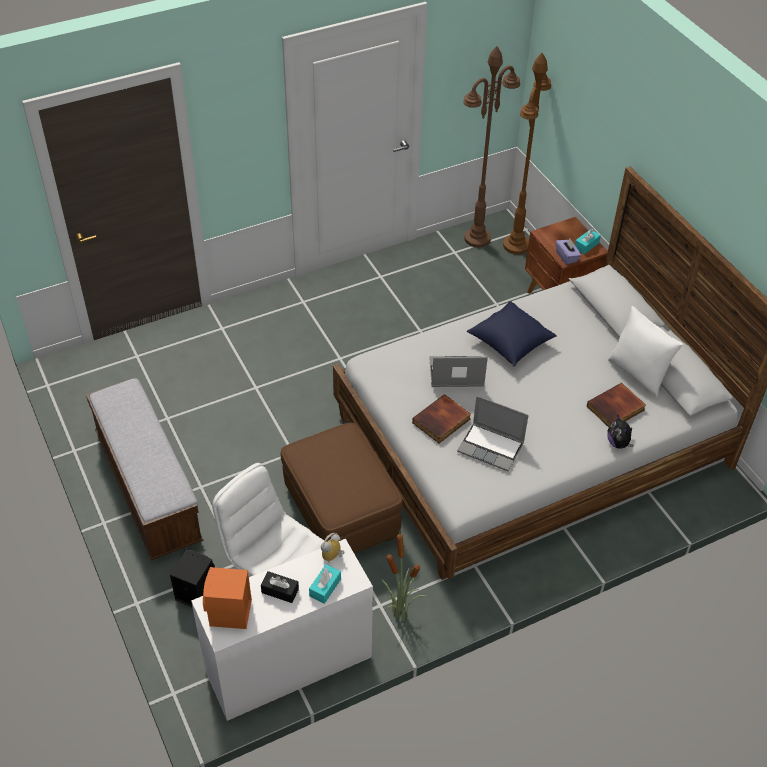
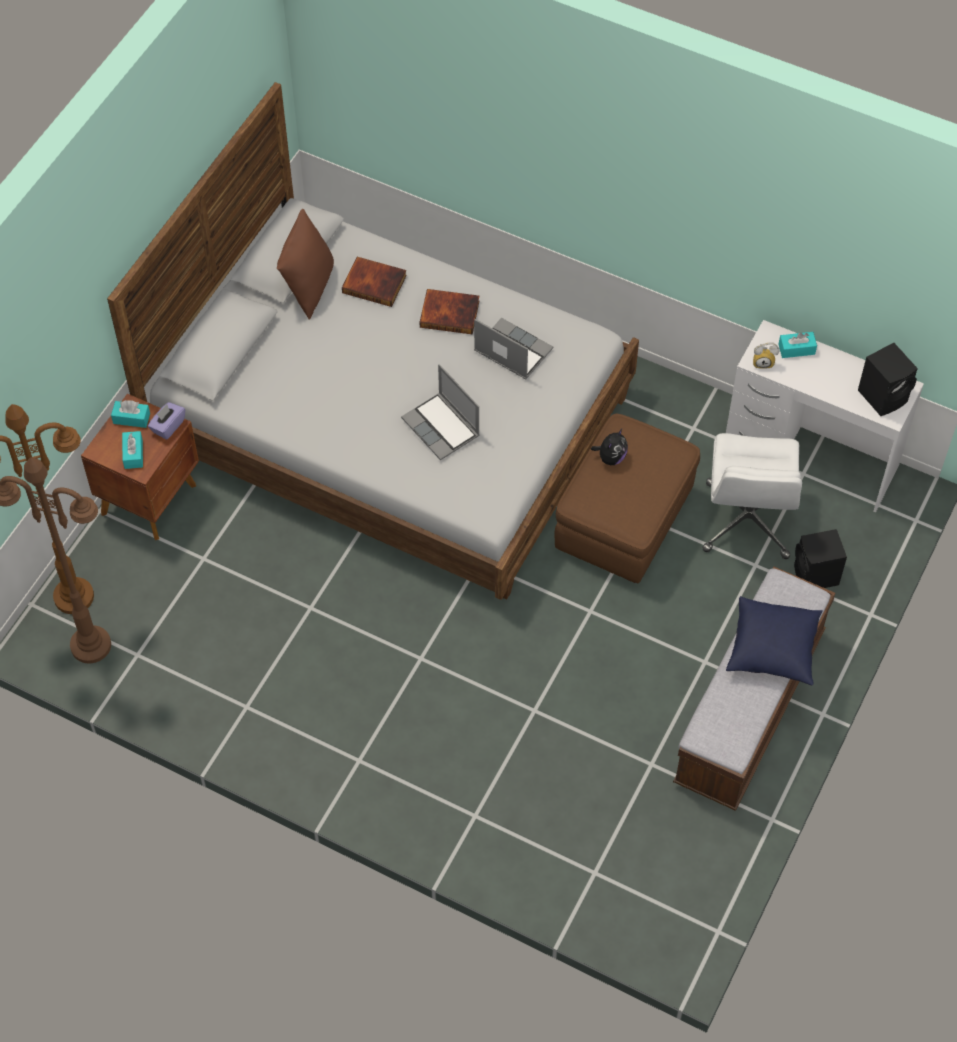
camera: 125 degrees left, 10 degrees up
(229, 614) = (884, 396): orange speaker -> black speaker
(280, 591) = (830, 377): black tissue box -> none
(400, 613) = (686, 408): potted plant -> none
(442, 421) = (514, 406): book -> book (450, 313)
(491, 447) = (511, 350): laptop -> laptop turned 45 degrees counterclockwise
(510, 343) = (354, 409): blue pillow -> blue pillow (773, 650)
(557, 235) = (133, 454): none -> turquoise tissue box
(618, 443) = (419, 263): plush toy -> plush toy (611, 458)
(638, 373) = (308, 288): white pillow -> brown pillow

